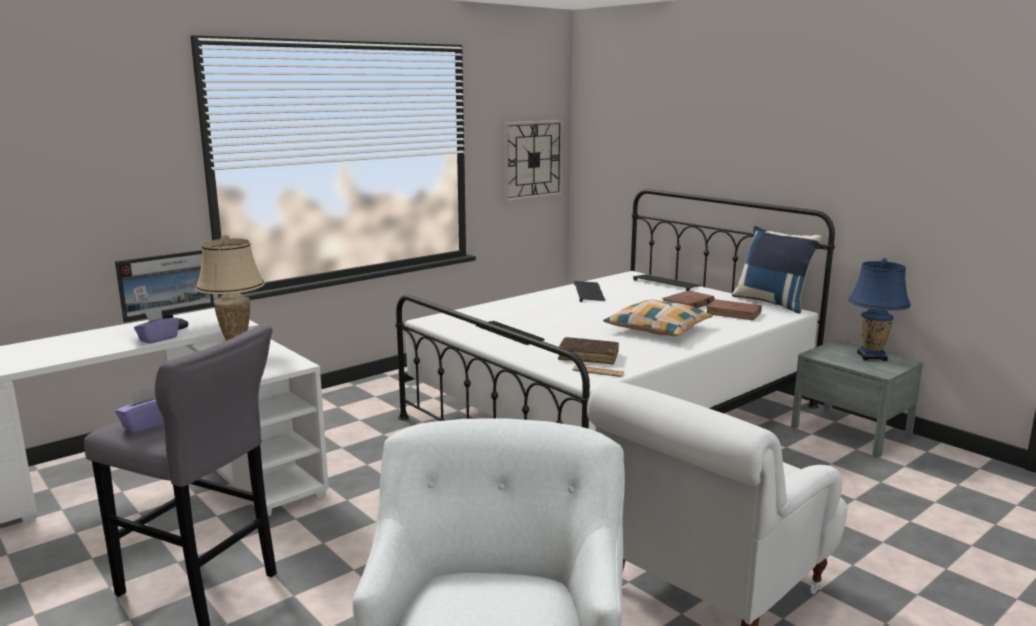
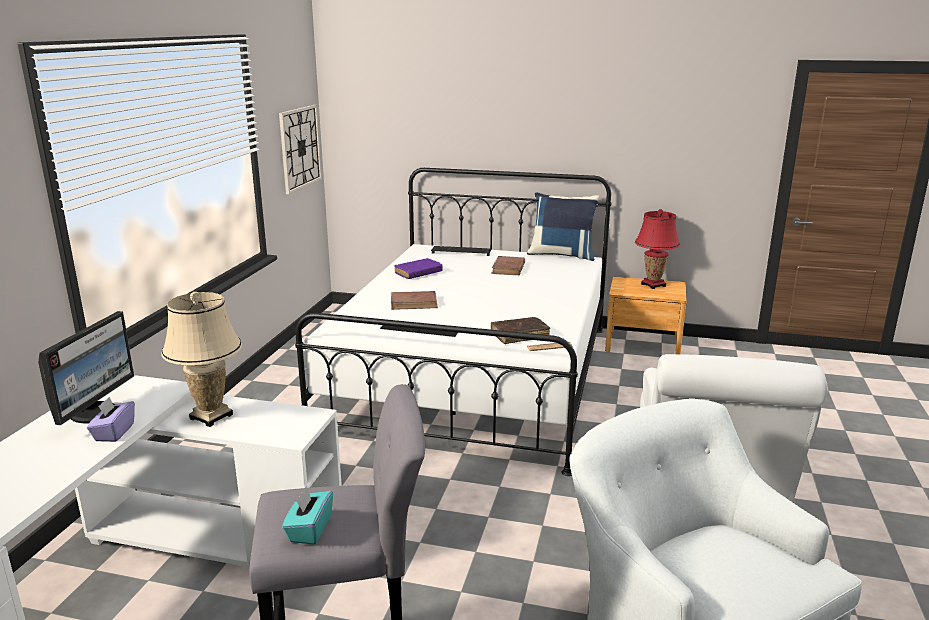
camera: 35 degrees left, 5 degrees up
(147, 425) = (309, 530): purple tissue box -> turquoise tissue box
(589, 293) = (418, 273): keyboard -> purple book
(658, 329) = (525, 297): pillow -> none
(733, 313) = (552, 270): brown book -> brown book (414, 303)
(850, 431) = (643, 344): grey nightstand -> brown nightstand
(872, 357) = (653, 285): blue table lamp -> red table lamp

